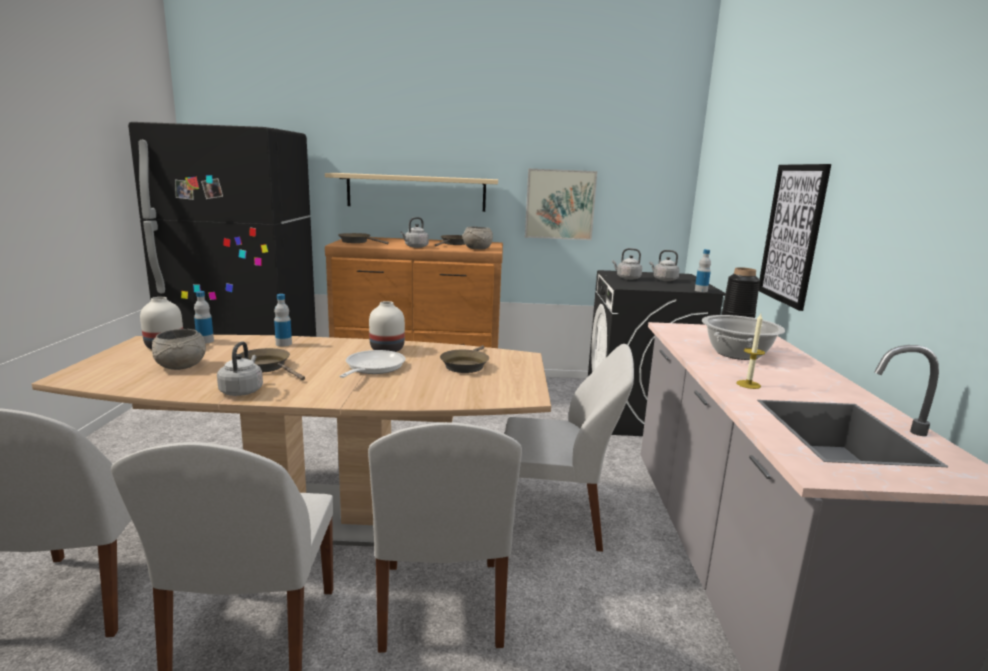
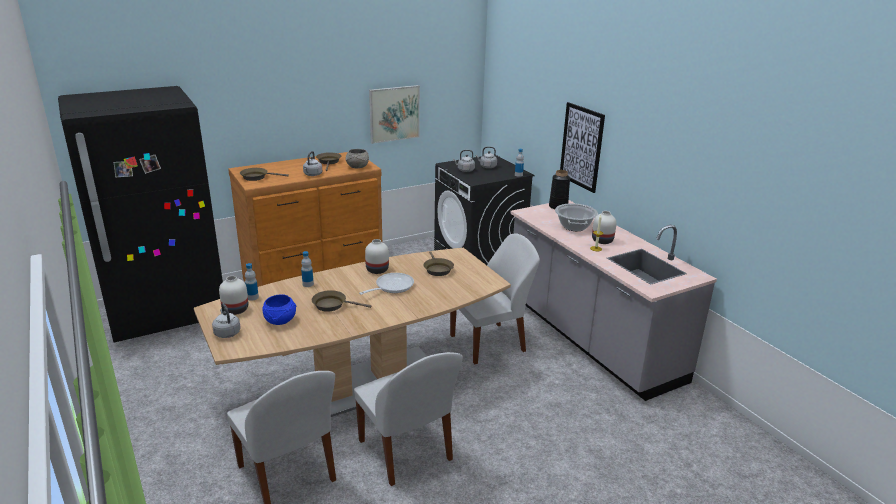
camera: 30 degrees left, 10 degrees up
(182, 366) = (280, 320): grey bowl -> blue bowl
(242, 391) = (350, 324): grey kettle -> grey kettle (227, 332)
(372, 368) = (391, 287): frying pan -> frying pan turned 60 degrees clockwise
(416, 192) = (282, 121): beige shelf -> none
(441, 607) = (477, 405): white chair -> none
(774, 378) = (602, 241): none -> white vase

